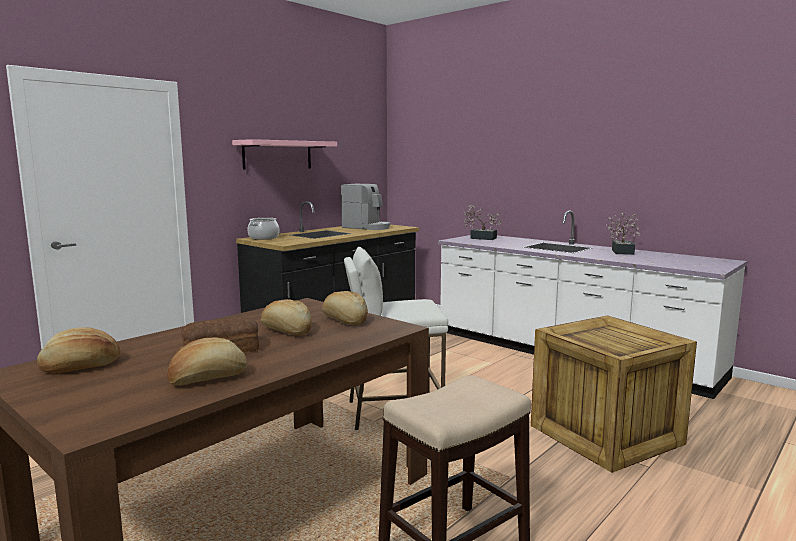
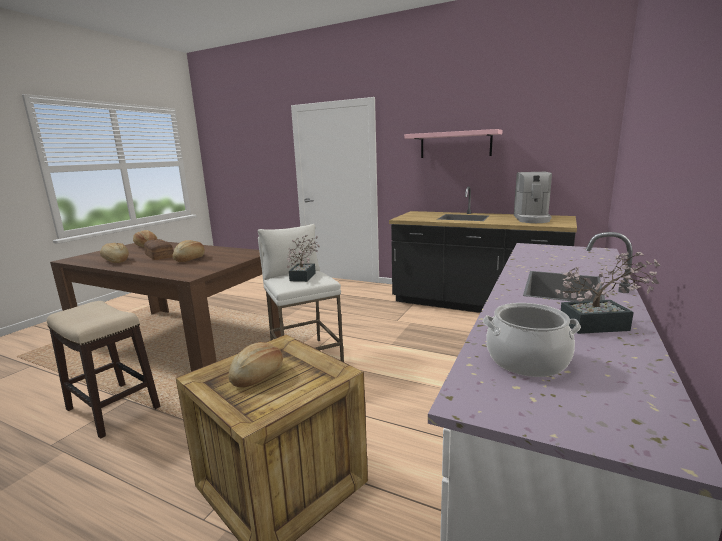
camera: 75 degrees right, 5 degrees up
(263, 238) = (421, 213): cooking pot -> cooking pot (527, 360)
(344, 321) = (210, 264): bread -> bread (258, 375)
(480, 238) = (571, 252): potted plant -> potted plant (304, 276)

